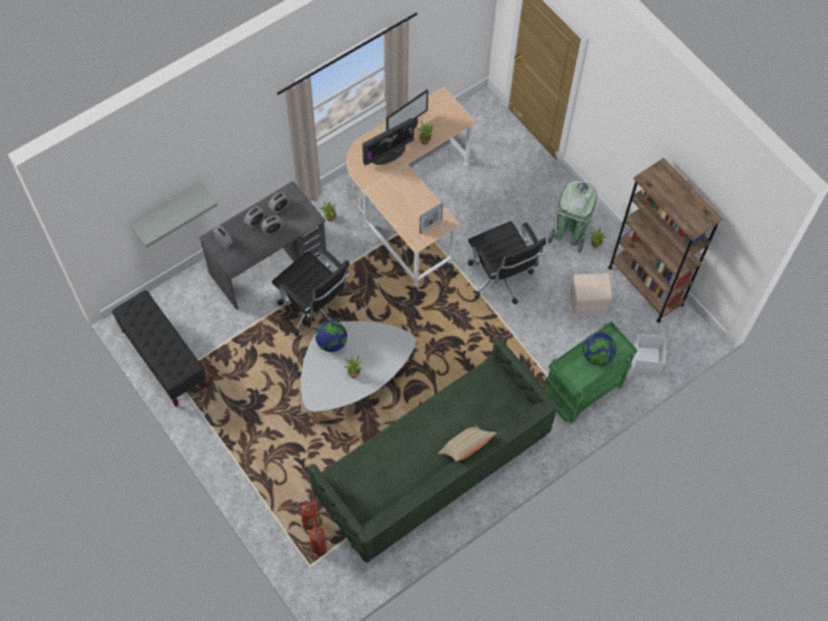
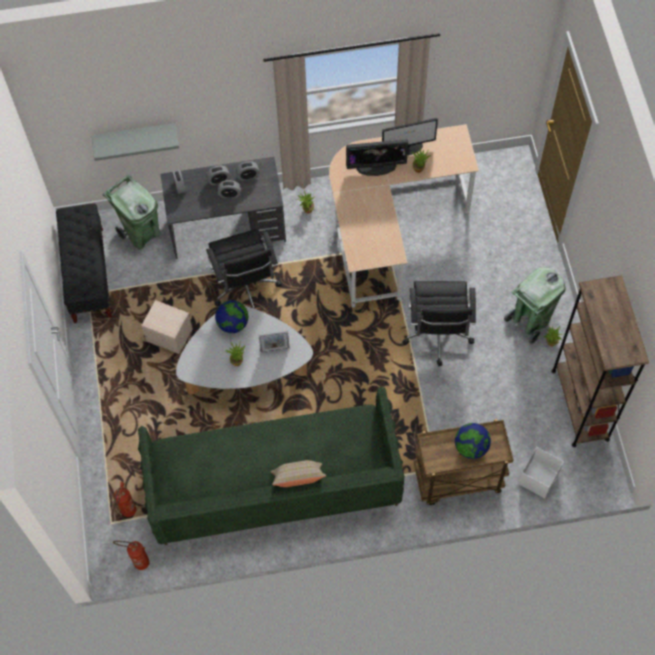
camera: 30 degrees right, 0 degrees up
(192, 301) = (141, 234): none -> green trash can
(306, 524) = (129, 483): fire extinguisher -> fire extinguisher (137, 562)
(430, 226) = (377, 252): picture frame -> picture frame (275, 349)
(582, 392) = (457, 480): green cart -> brown cart
(588, 302) = (513, 395): beige storage box -> beige storage box (170, 335)

